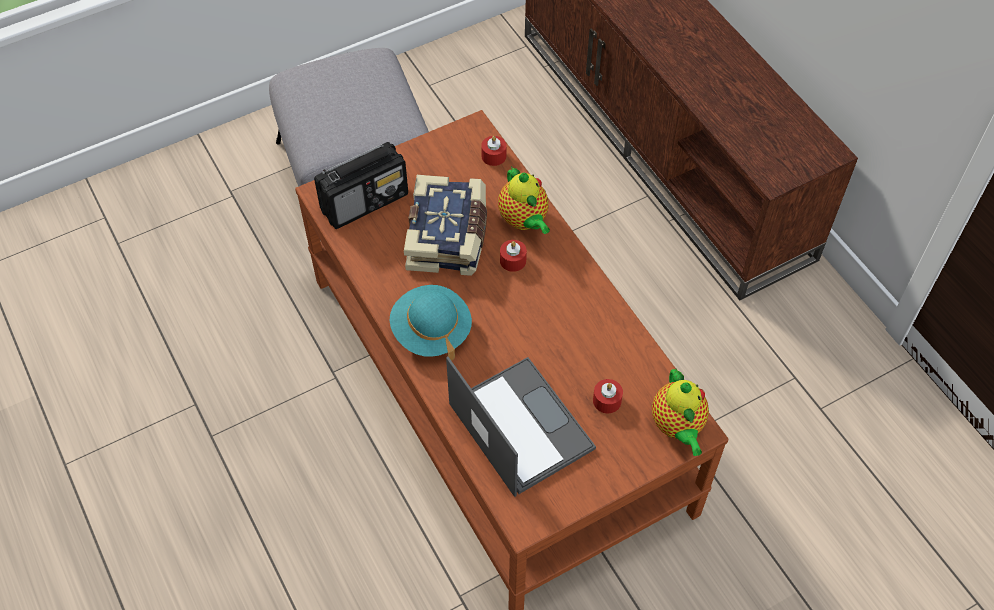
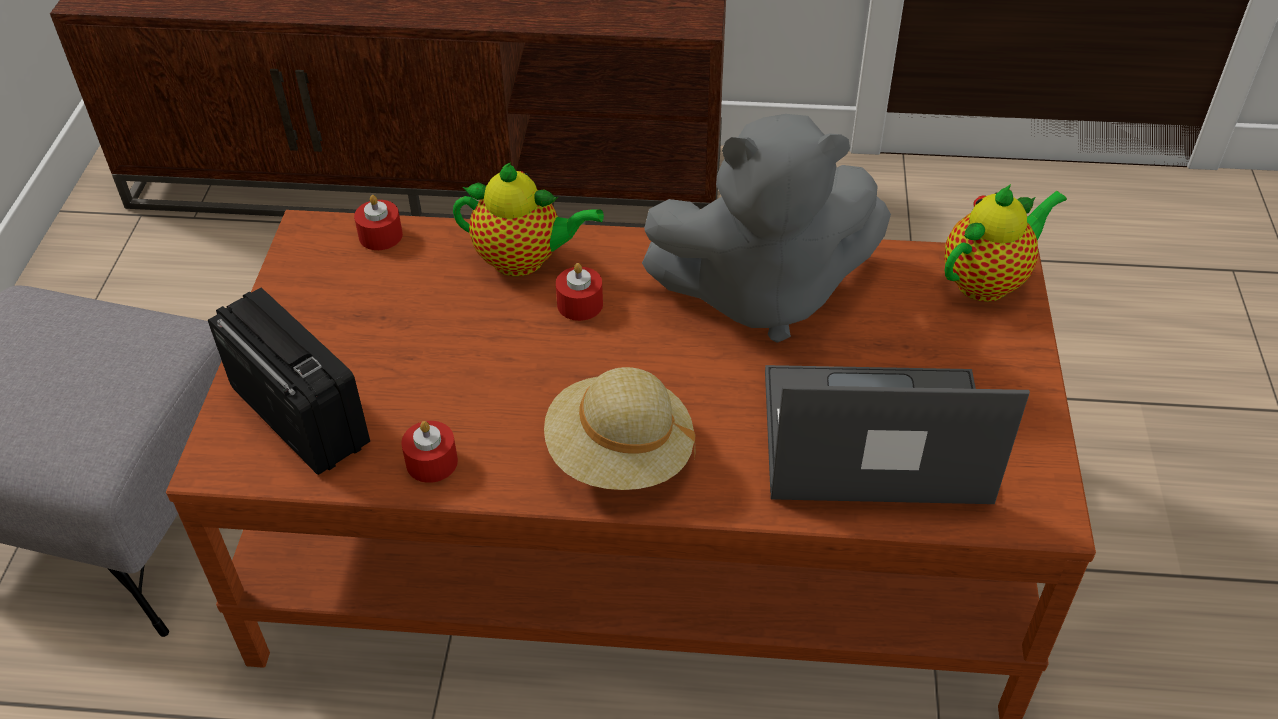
camera: 55 degrees left, 10 degrees down
(365, 202) = (299, 415): radio -> radio turned 45 degrees counterclockwise
(431, 331) = (619, 455): turquoise hat -> beige hat
(448, 236) = (467, 350): book -> none
(583, 330) = (762, 292): none -> grey plush toy
(607, 400) = (897, 326): red candle -> red candle (432, 462)
(677, 426) = (988, 280): teapot -> teapot turned 60 degrees counterclockwise

